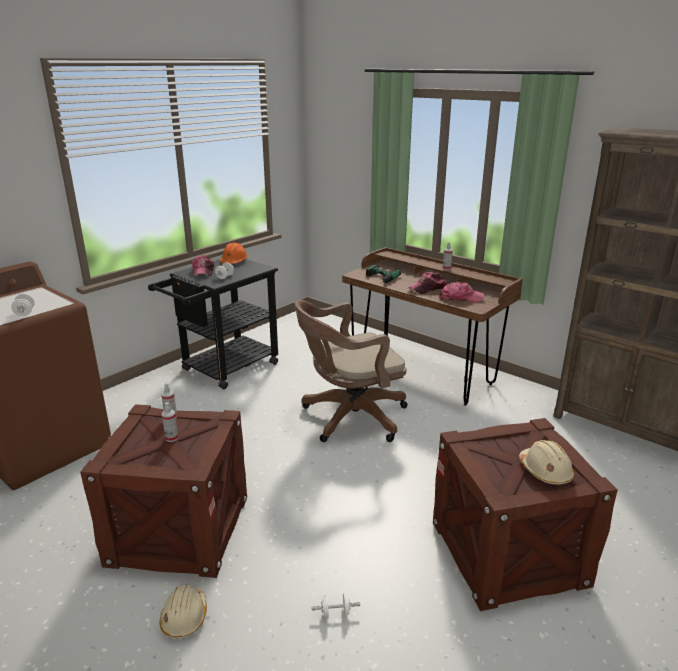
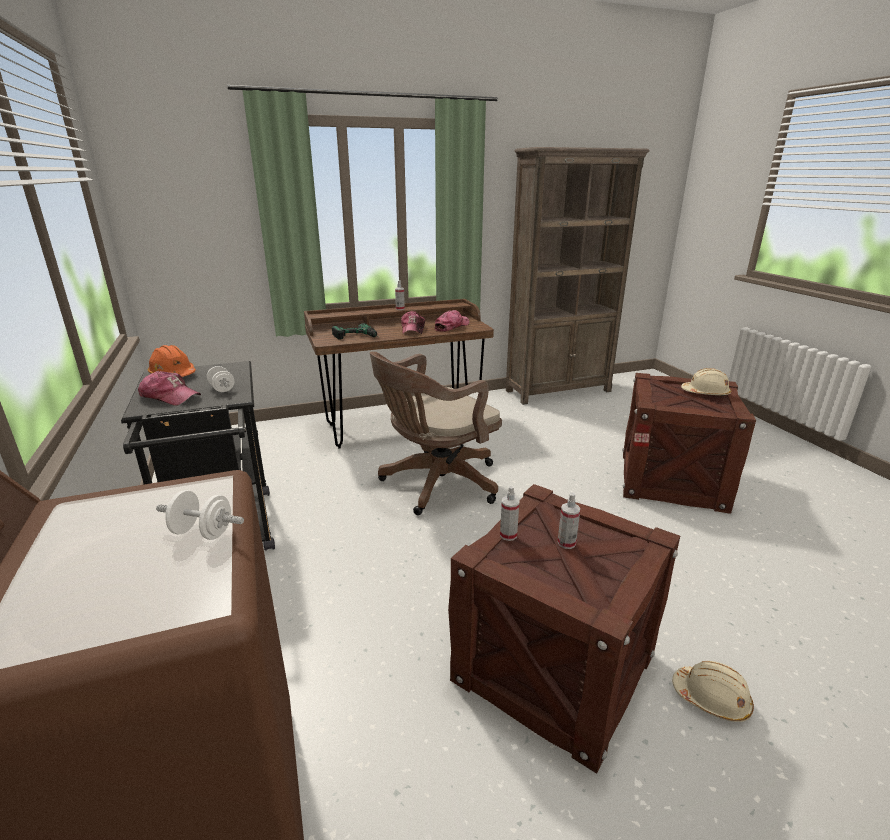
camera: 60 degrees left, 0 degrees up
(335, 613) = (723, 584): white dumbbell -> none
(349, 418) = (435, 484): brown office chair -> brown office chair turned 45 degrees clockwise

